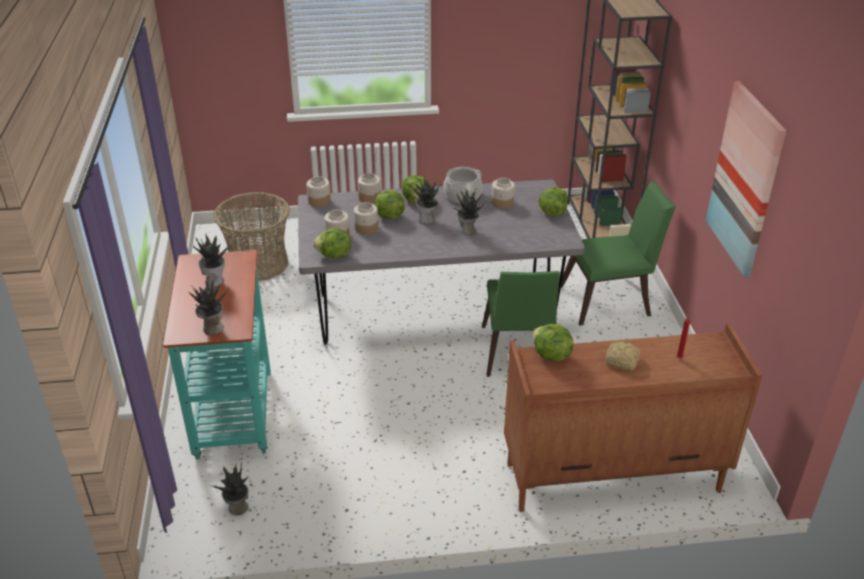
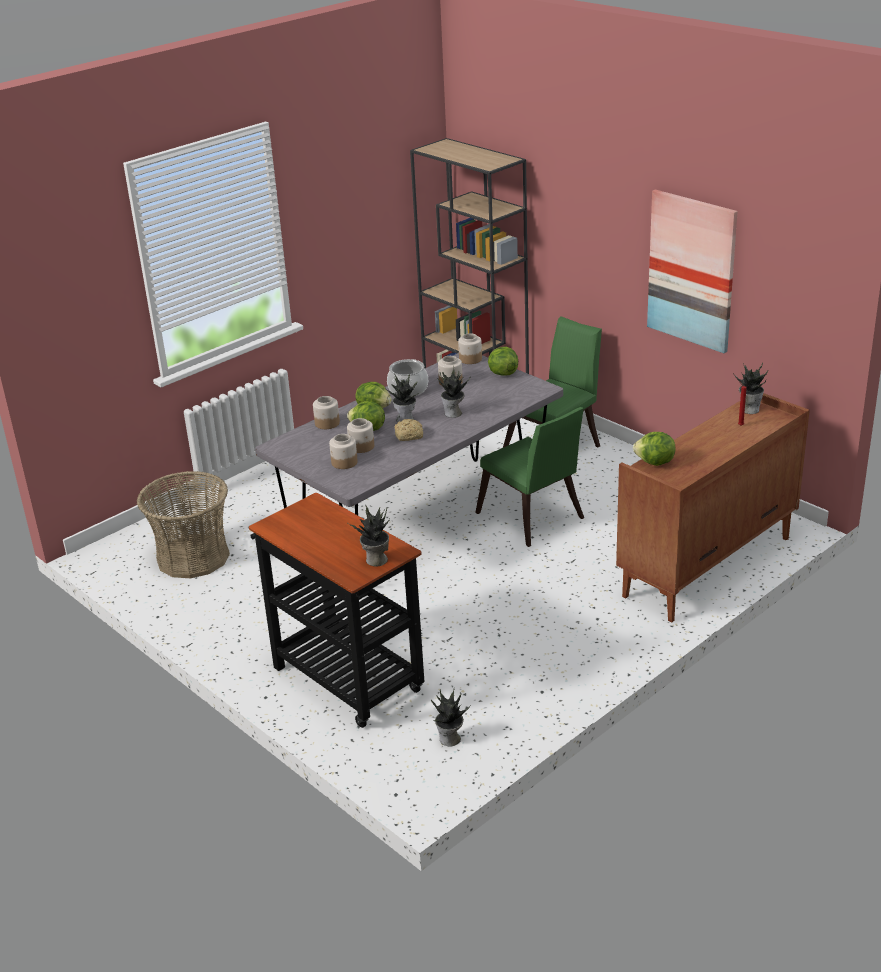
camera: 35 degrees left, 5 degrees down
(215, 280) = (318, 529): potted plant -> potted plant (749, 409)
(234, 413) = (345, 679): turquoise cart -> black cart
(319, 201) = (283, 444): jar -> jar (470, 359)
(334, 256) = (366, 478): lettuce -> none
(623, 361) = (708, 444): bread -> bread (410, 435)

